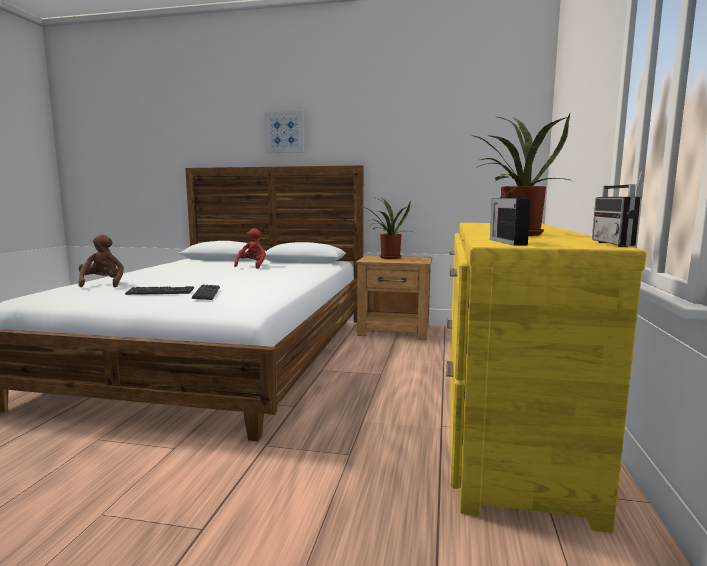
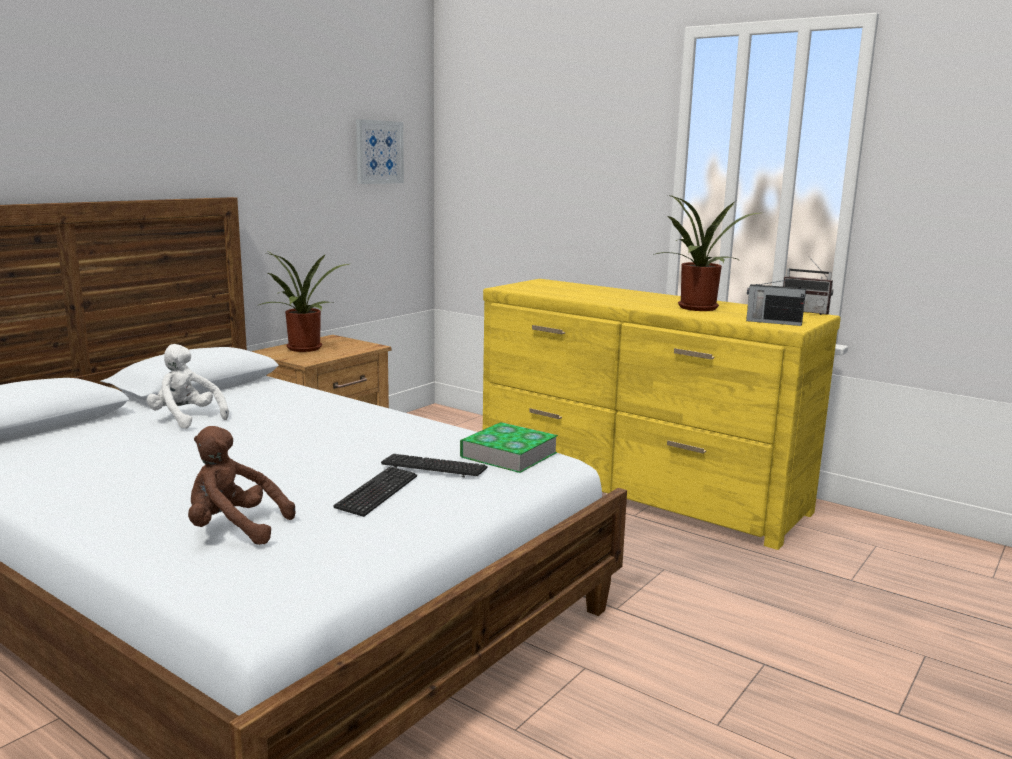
camera: 65 degrees left, 5 degrees up
(244, 300) = (508, 454): none -> book
(252, 266) = (186, 419): red plush toy -> white plush toy
(284, 132) = (78, 128): picture -> picture (379, 152)

